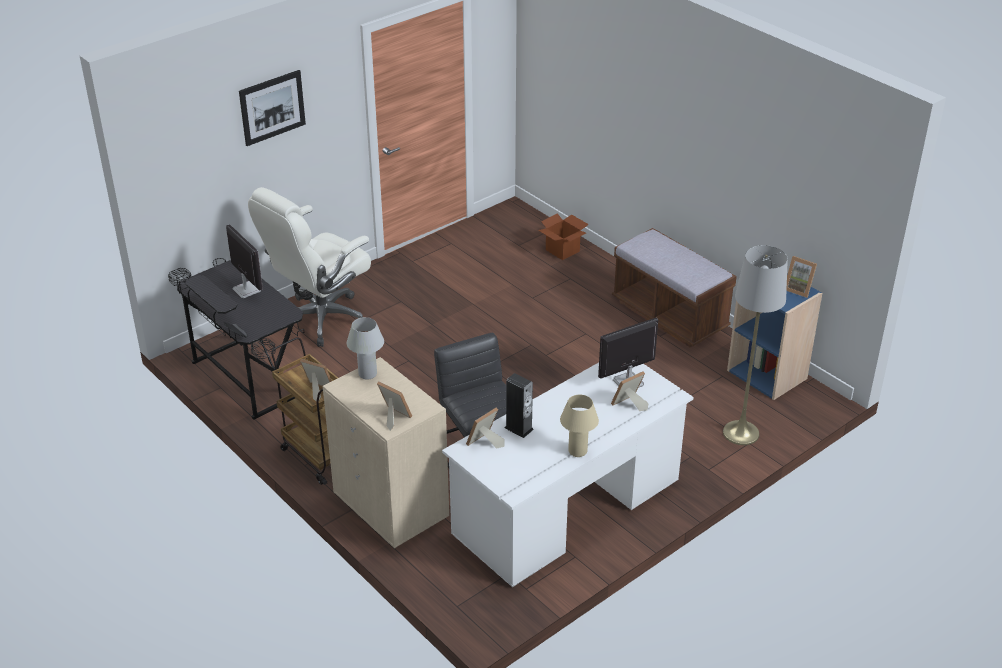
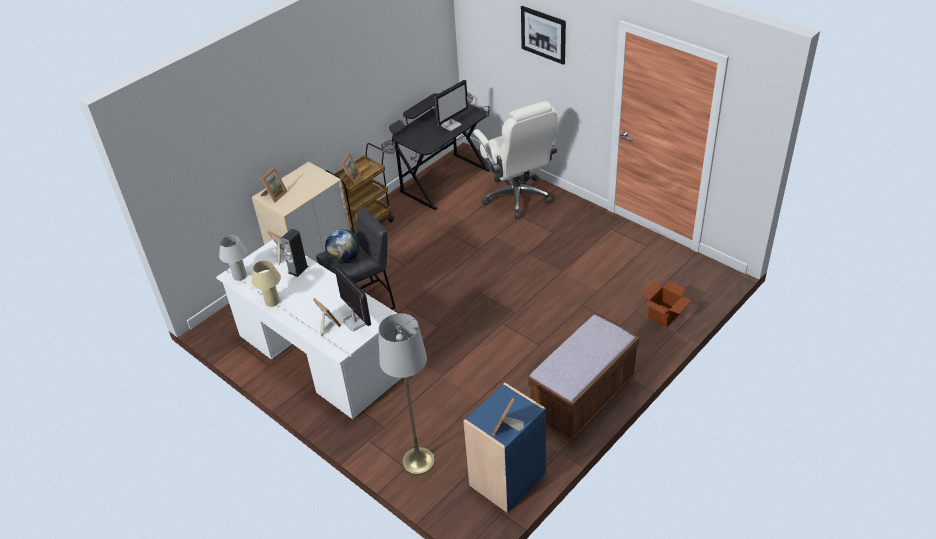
camera: 85 degrees right, 5 degrees up
(321, 320) = (517, 198): white office chair -> white office chair turned 150 degrees counterclockwise
(367, 374) = (321, 177): white table lamp -> white table lamp (240, 276)
(491, 401) = (344, 259): none -> globe

